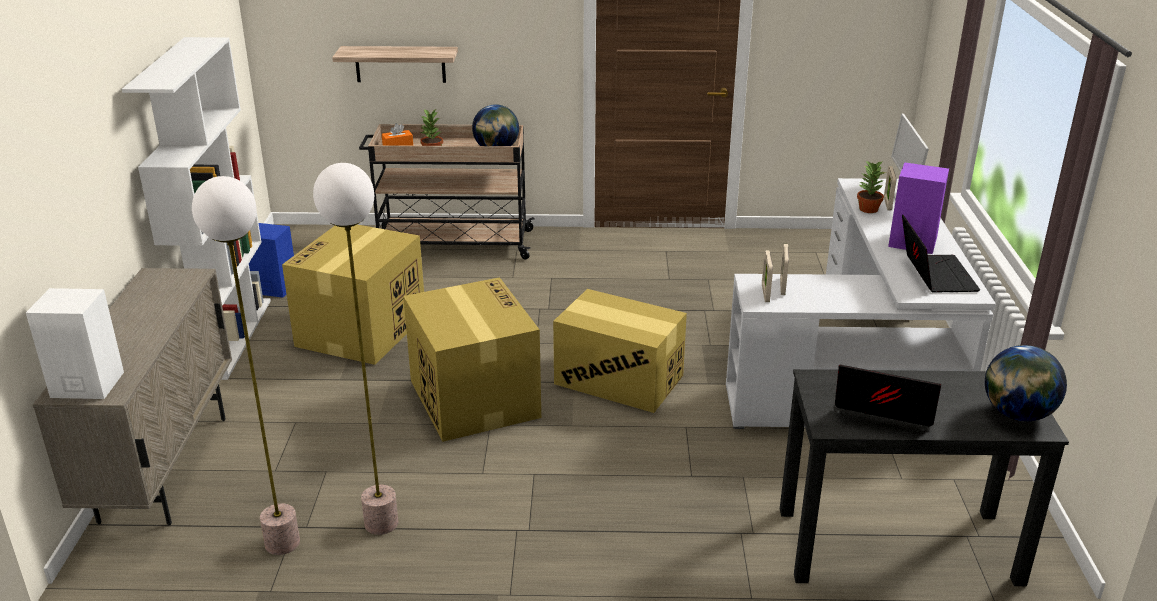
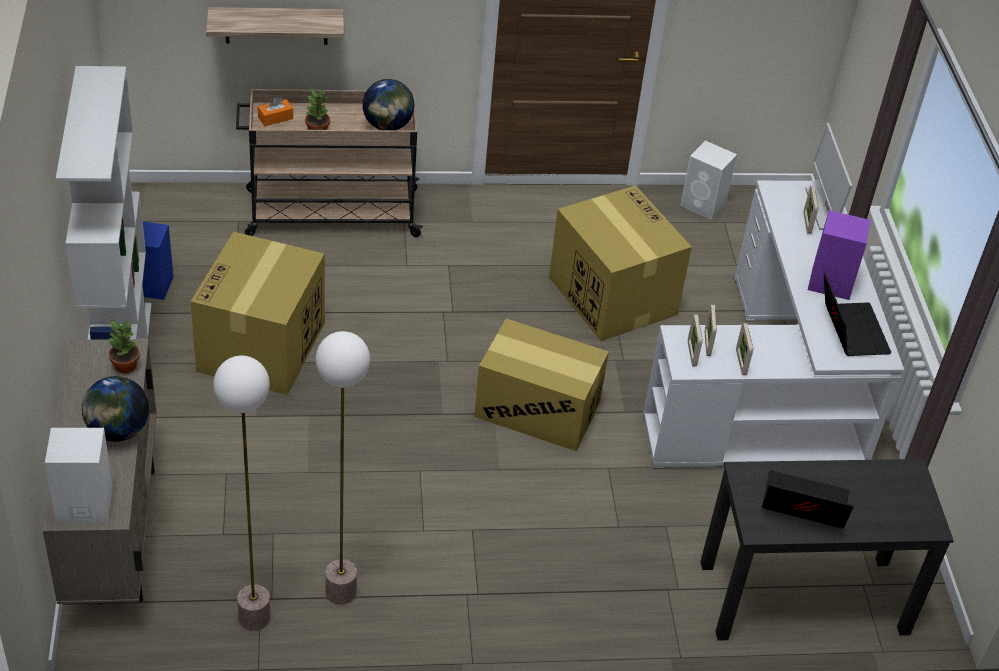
camera: 10 degrees left, 15 degrees up
(473, 398) = (397, 437): cardboard box -> cardboard box (611, 295)
(797, 241) = (704, 205): none -> white speaker
(817, 300) = (741, 362): none -> picture frame
(867, 209) = (787, 231): potted plant -> potted plant (125, 365)
(1017, 414) = (914, 511): globe -> globe (118, 431)

